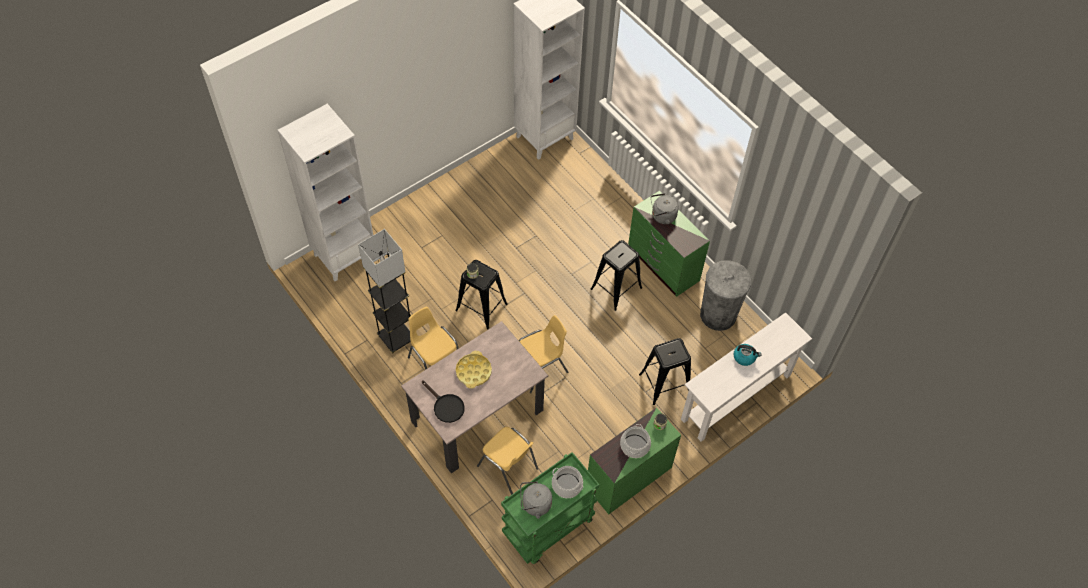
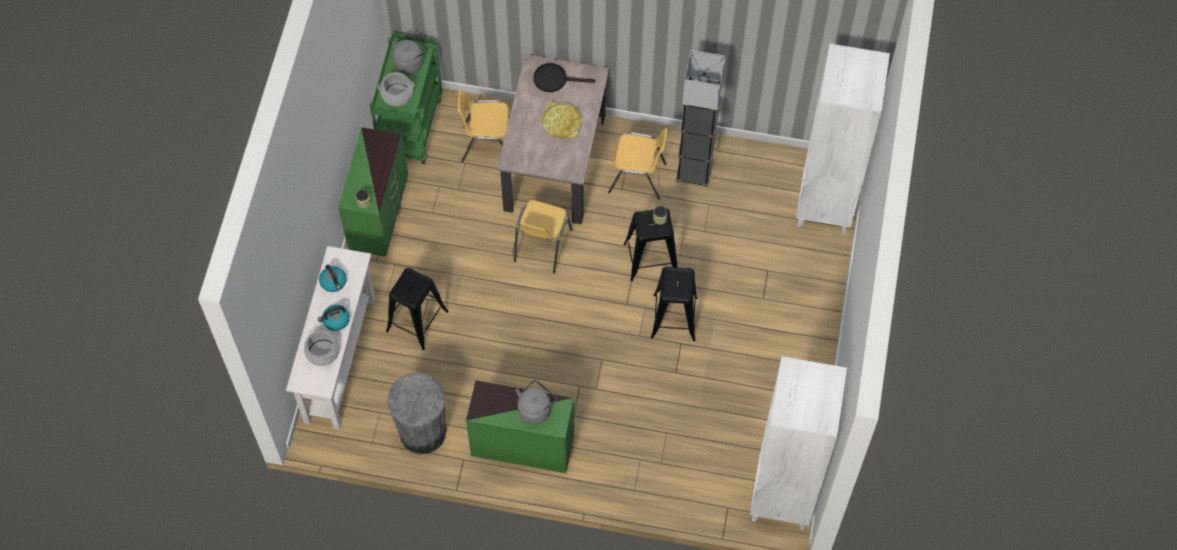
camera: 140 degrees right, 5 degrees up
(616, 288) = (545, 379): black stool -> black stool (674, 317)
(635, 446) = (369, 168): cooking pot -> cooking pot (322, 352)
(726, 383) = (334, 282): none -> kettle

